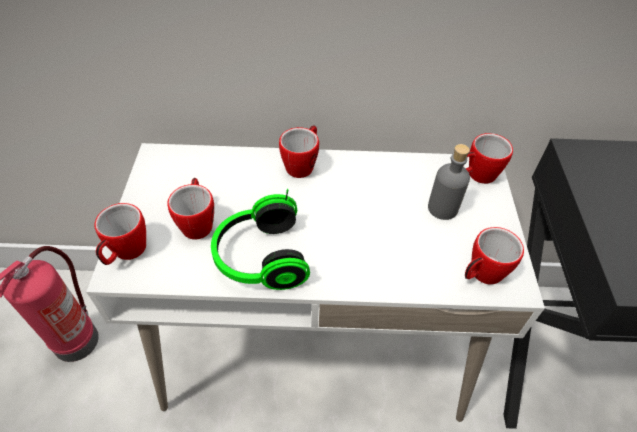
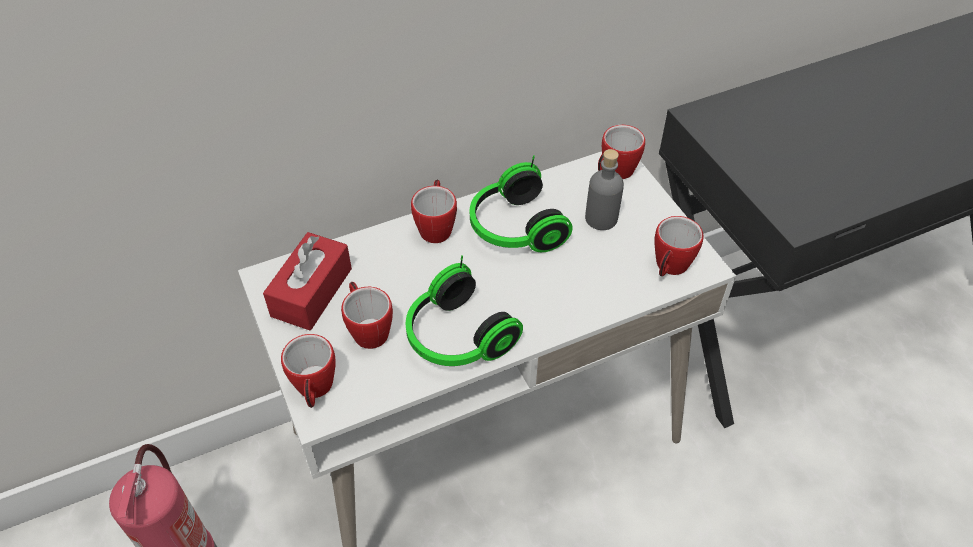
camera: 25 degrees left, 0 degrees up
(178, 178) = (311, 292): none -> red tissue box
(363, 188) = (513, 228): none -> headphones

